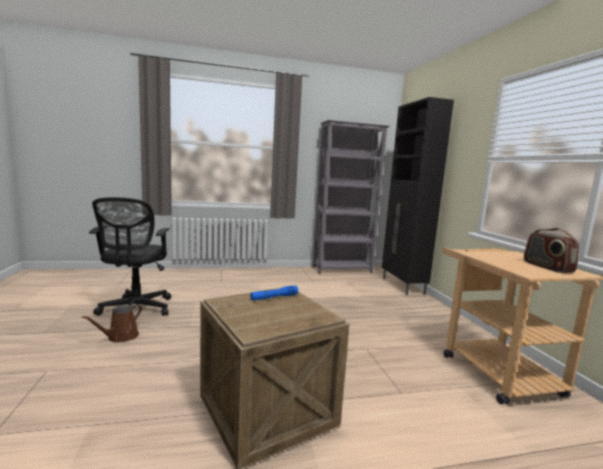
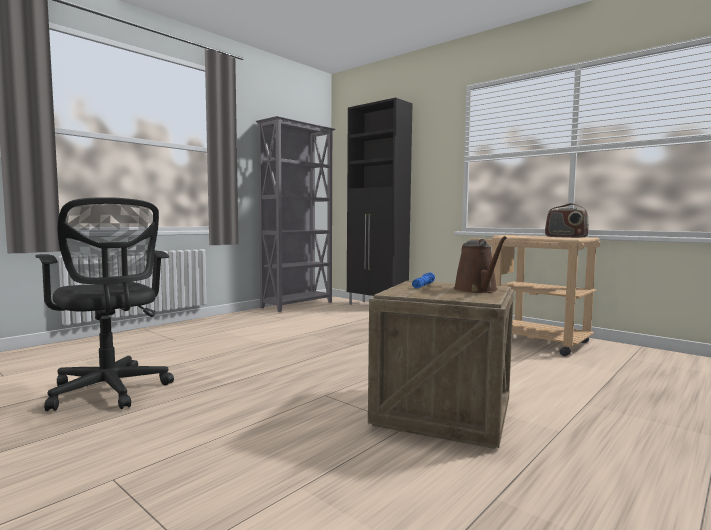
camera: 35 degrees left, 5 degrees down
(120, 337) = (152, 418): brown watering can -> brown watering can (477, 290)

